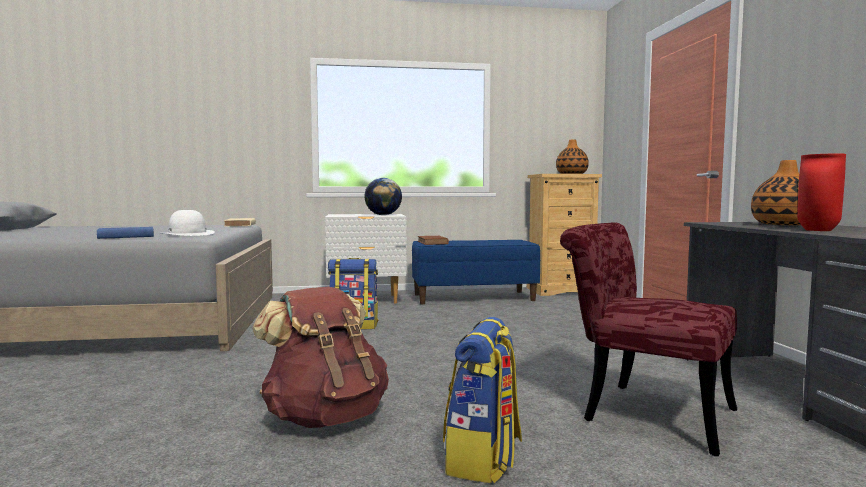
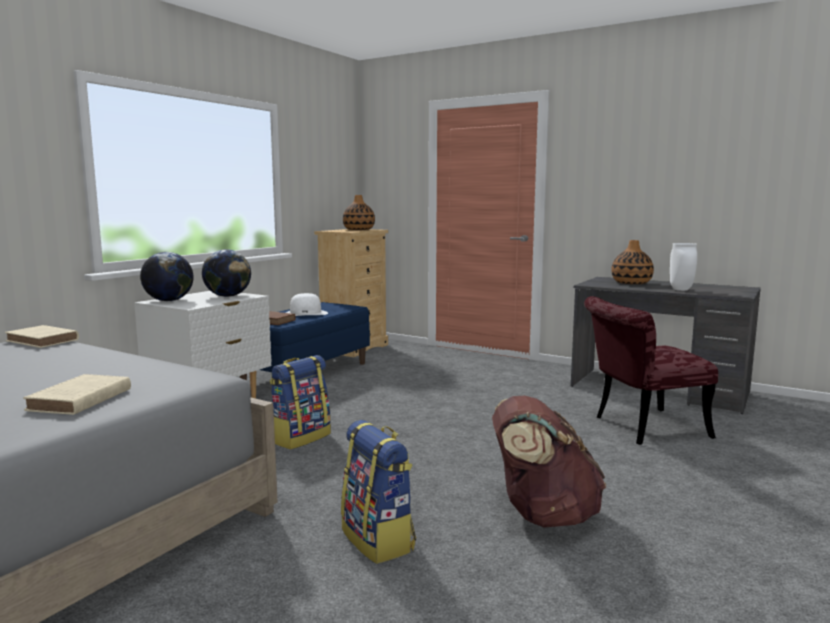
camera: 50 degrees left, 5 degrees up
(124, 236) = (78, 400): blue book -> beige book
(187, 234) = (132, 373): white hat -> white hat (306, 313)
(344, 214) = (168, 301): none -> globe
(483, 459) = (670, 489): backpack -> backpack (379, 540)
(816, 230) = (680, 289): red vase -> white vase

